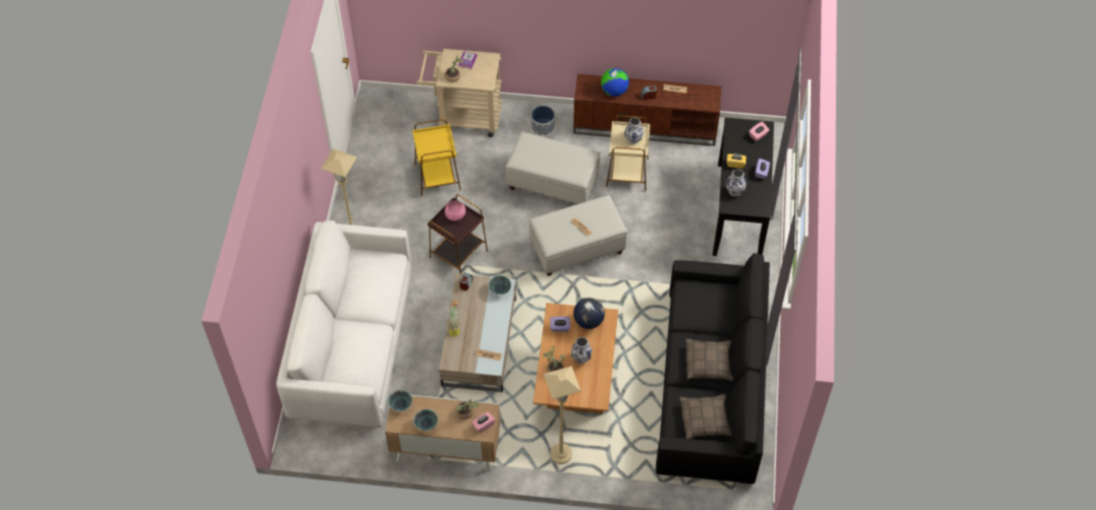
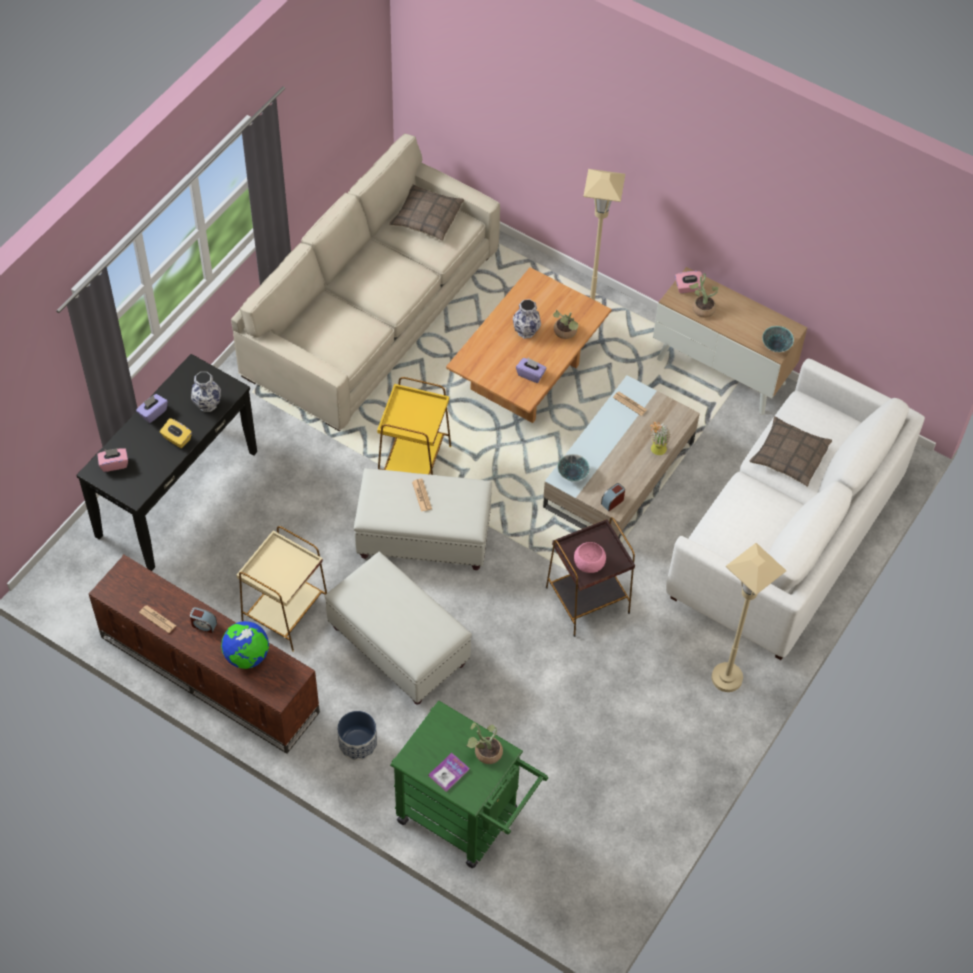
camera: 155 degrees left, 0 degrees up
(426, 424) = (755, 314): bowl -> none
(438, 177) = (558, 732): yellow side table -> yellow side table (413, 464)
(463, 116) = (466, 820): beige cart -> green cart
(588, 321) = (491, 368): globe -> none
(633, 139) = (274, 566): vase -> none
(708, 363) = (380, 269): pillow -> pillow (789, 456)
(710, 384) = (372, 312): black sofa -> beige sofa

